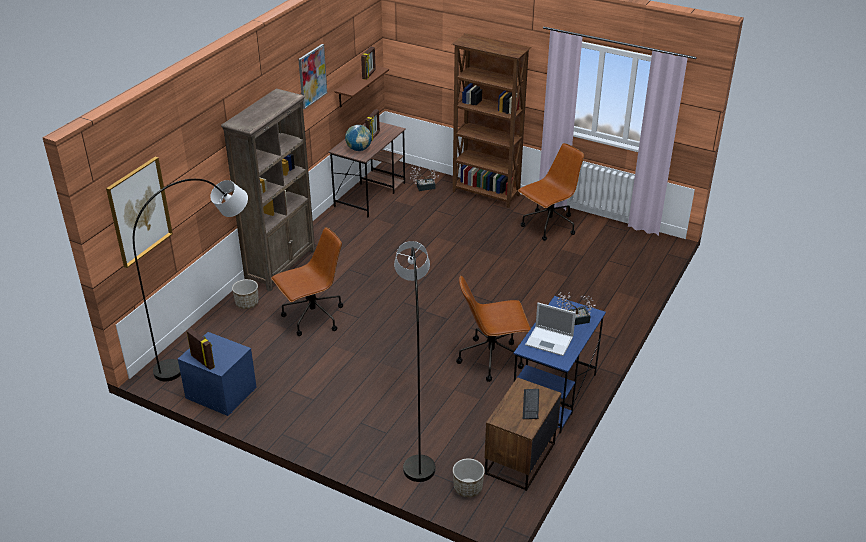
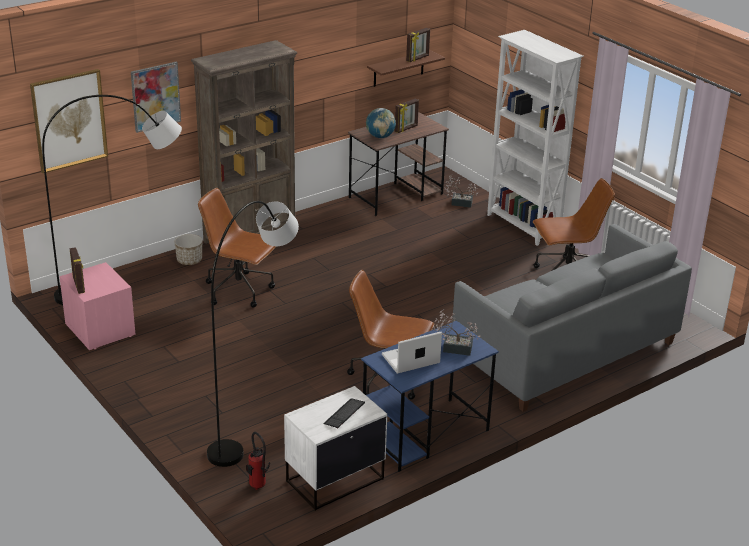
camera: 25 degrees right, 5 degrees down
(220, 393) = (99, 329): blue nightstand -> pink nightstand
(312, 76) = (334, 40): picture -> picture (155, 96)
(312, 318) = (240, 291): brown office chair -> brown office chair turned 150 degrees counterclockwise
(468, 488) = (258, 487): planter -> fire extinguisher
(486, 194) = (523, 226): brown bookcase -> white bookcase
(519, 459) = (334, 480): brown nightstand -> white nightstand
(550, 341) = (409, 359): laptop -> laptop turned 105 degrees clockwise
(597, 290) = (565, 351): none -> grey sofa

